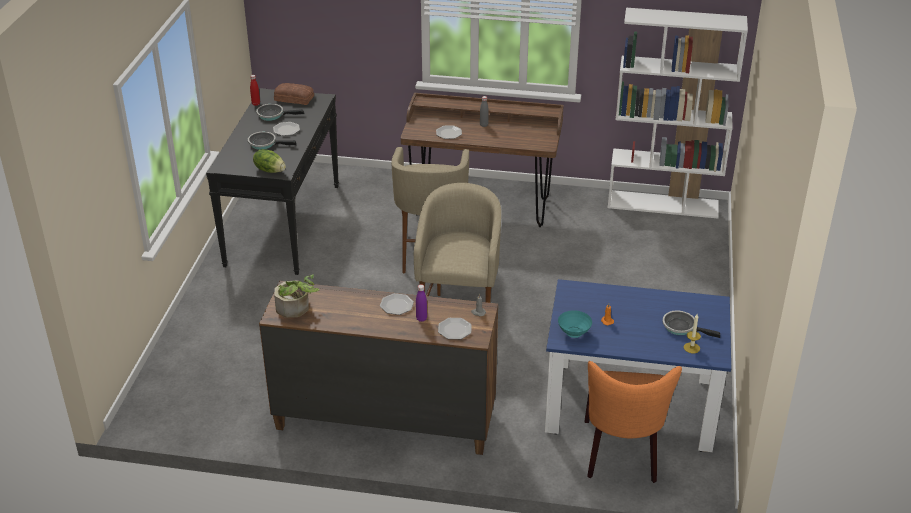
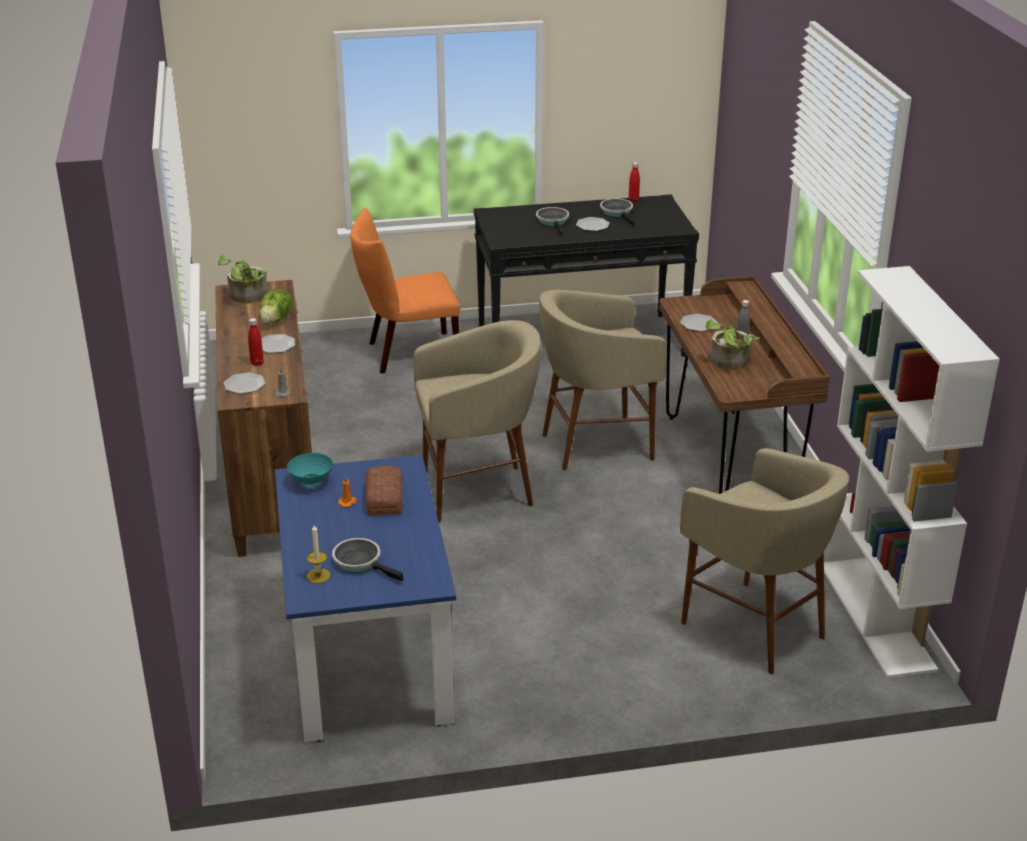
camera: 70 degrees right, 5 degrees down
(270, 170) = (502, 235): lettuce -> lettuce (276, 319)
(294, 98) = (666, 215): bread -> bread (385, 497)
(421, 319) = (257, 363): purple bottle -> red bottle
(507, 136) = (728, 362): none -> potted plant
(621, 455) = (273, 662): orange chair -> orange chair (407, 354)
(660, 247) = (755, 629): none -> beige stool
(682, 327) = (361, 562): frying pan -> frying pan turned 60 degrees counterclockwise

